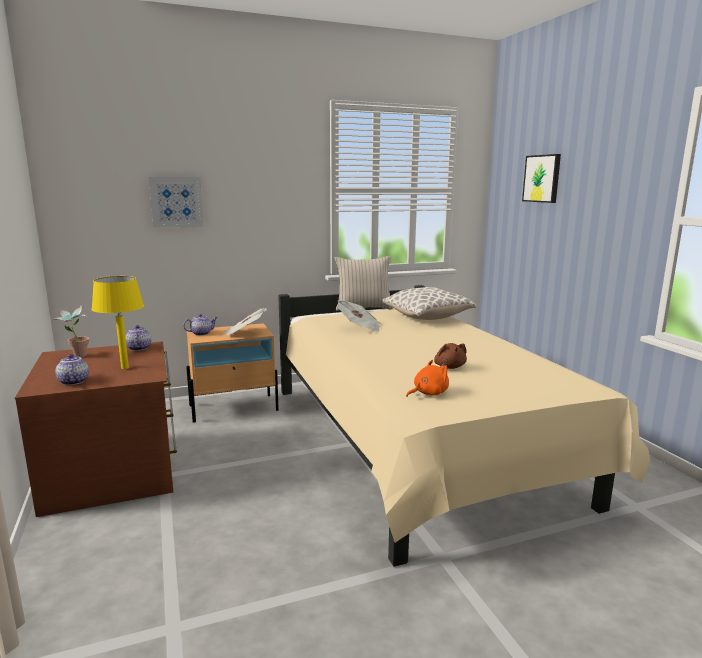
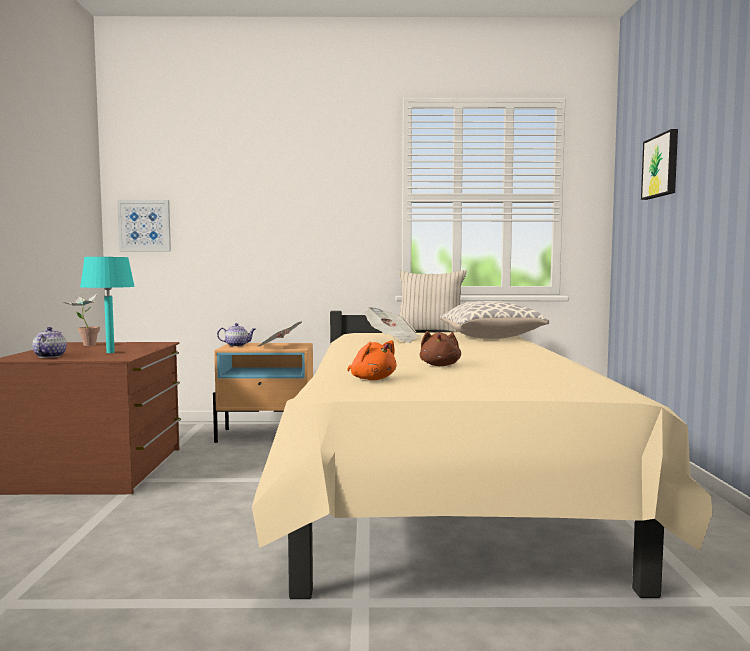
camera: 20 degrees right, 10 degrees down
(125, 368) = (110, 352): yellow table lamp -> turquoise table lamp
(138, 348) = (148, 344): teapot -> none
(176, 202) = (233, 209): picture -> picture (144, 225)
(428, 393) = (372, 379): orange plush toy -> orange plush toy turned 60 degrees clockwise

